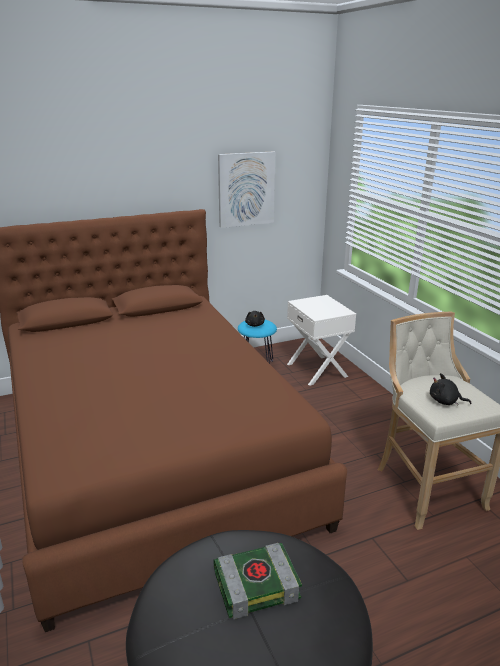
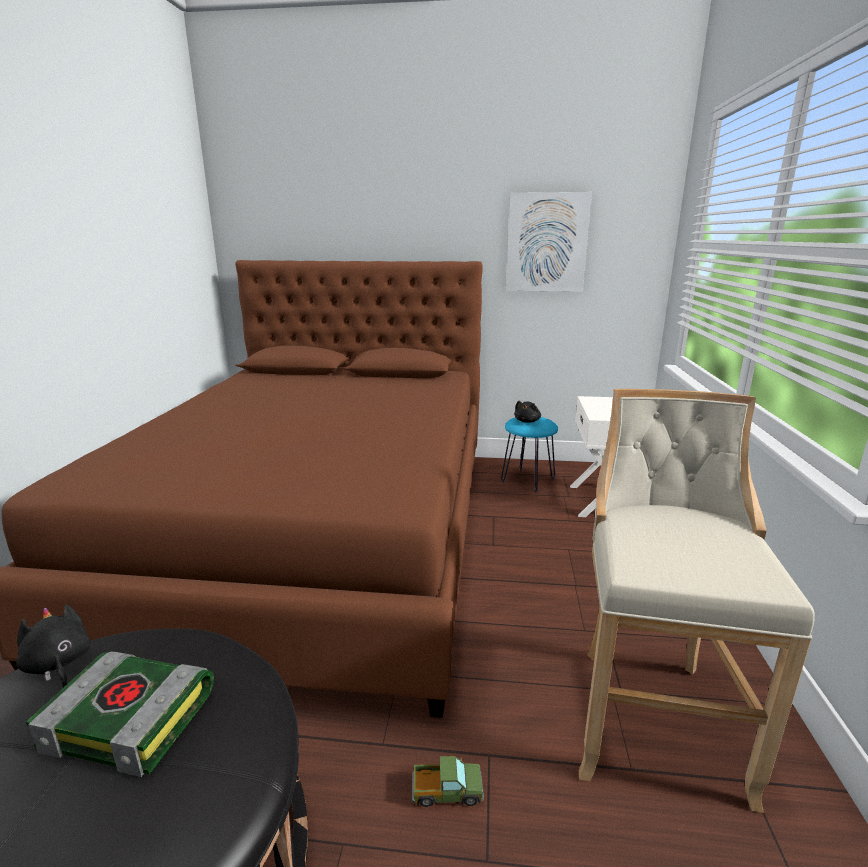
camera: 30 degrees right, 5 degrees down
(368, 562) = (447, 792): none -> toy truck
(445, 401) = (674, 550): black plush toy -> black plush toy (58, 664)

